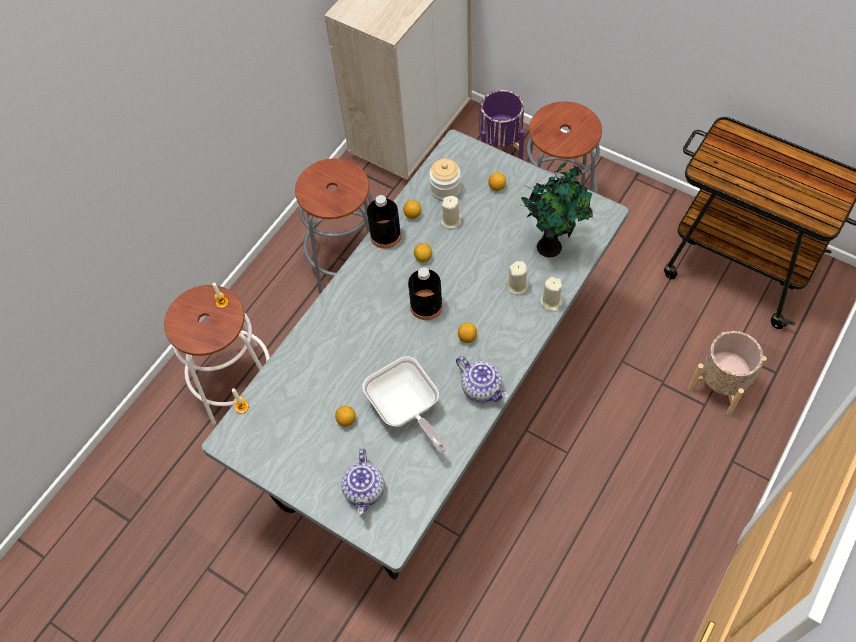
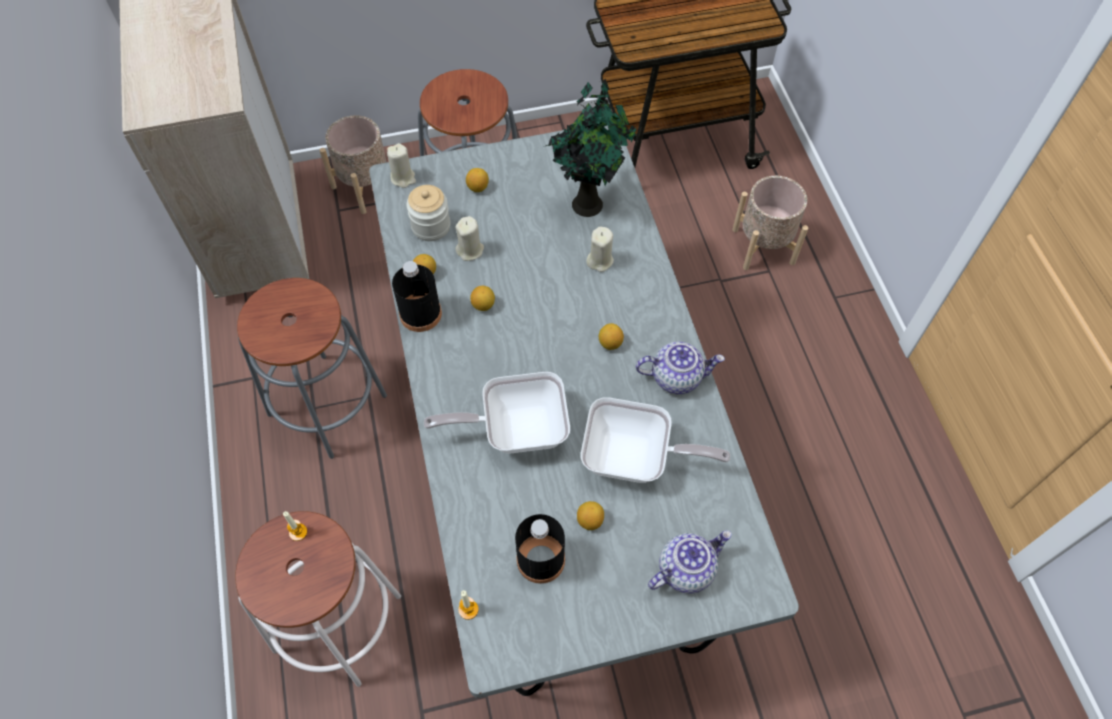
camera: 50 degrees left, 0 degrees up
(364, 339) = (515, 429): none -> frying pan
(365, 490) = (685, 568): teapot -> teapot turned 75 degrees counterclockwise
(426, 306) = (538, 347): black bottle -> black bottle (540, 559)
(500, 146) = (365, 186): purple planter -> beige planter
(551, 302) = (645, 250): beige candle -> beige candle (403, 178)

